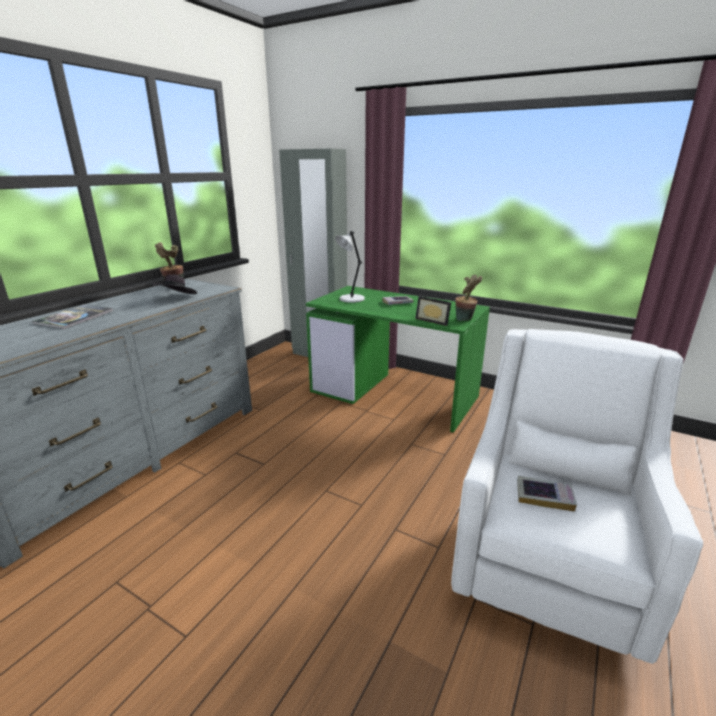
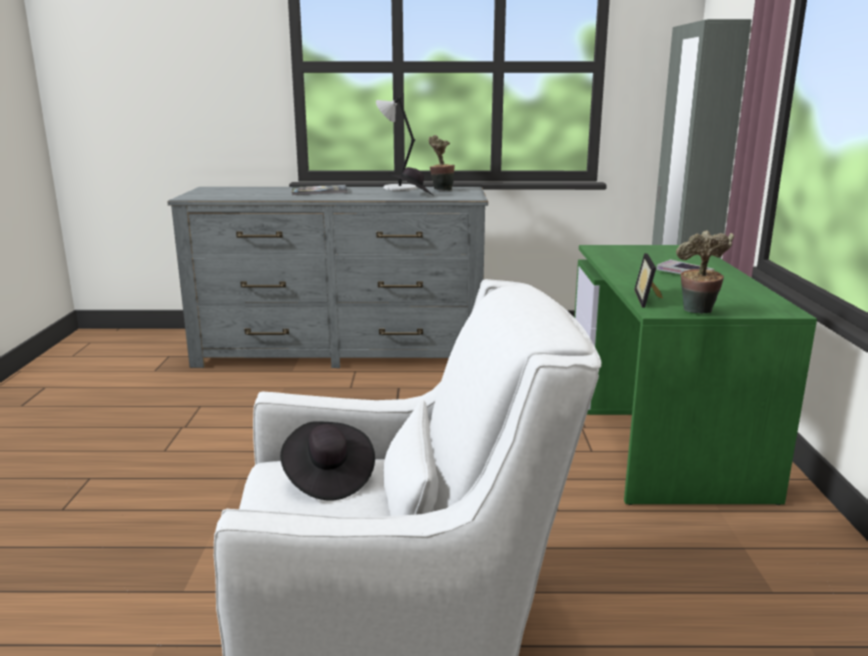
camera: 60 degrees right, 5 degrees down
(350, 299) = (640, 255): grey table lamp -> grey table lamp (397, 188)
(544, 496) = (328, 478): book -> black hat

